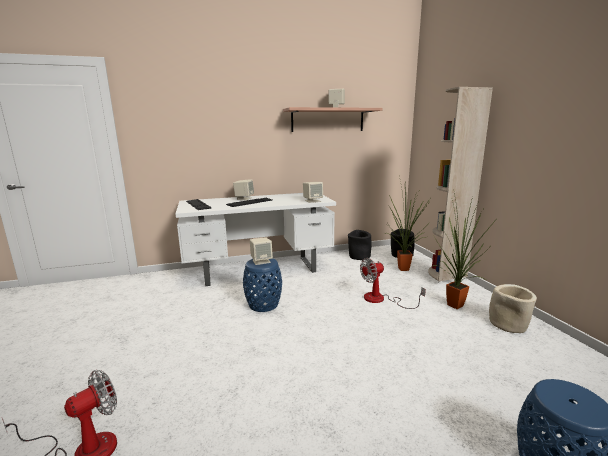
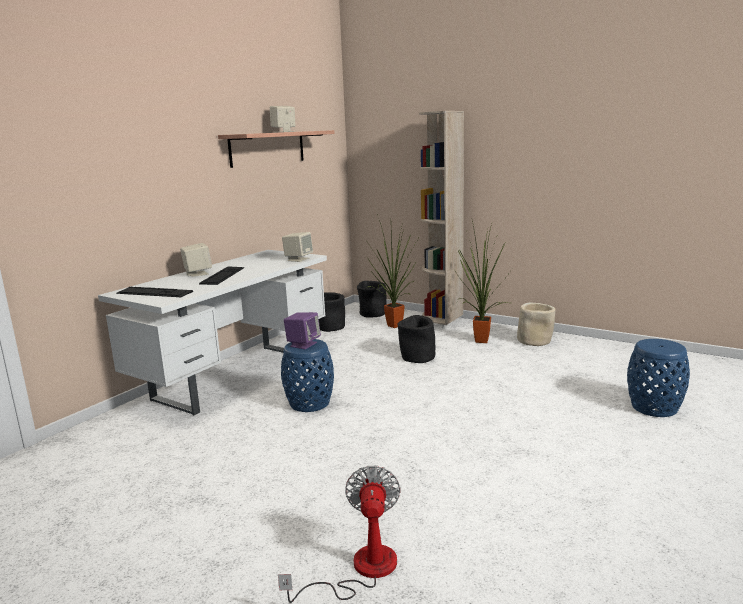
camera: 40 degrees left, 0 degrees up
(261, 261) = (303, 344): beige speaker -> purple speaker
(381, 299) = (417, 357): fan -> black planter

